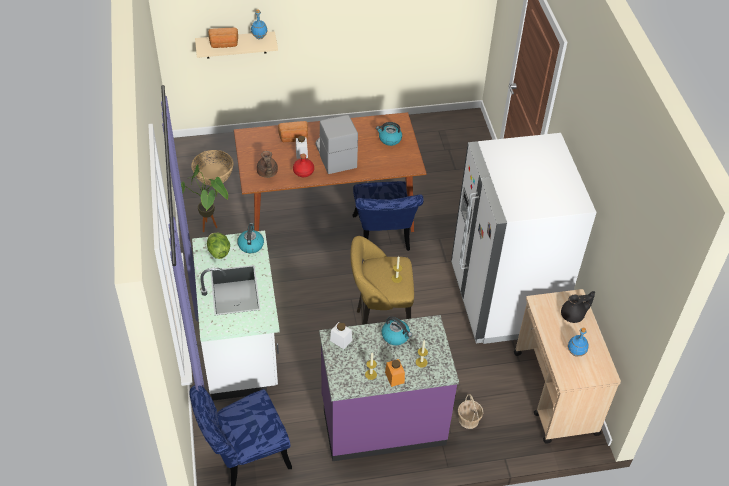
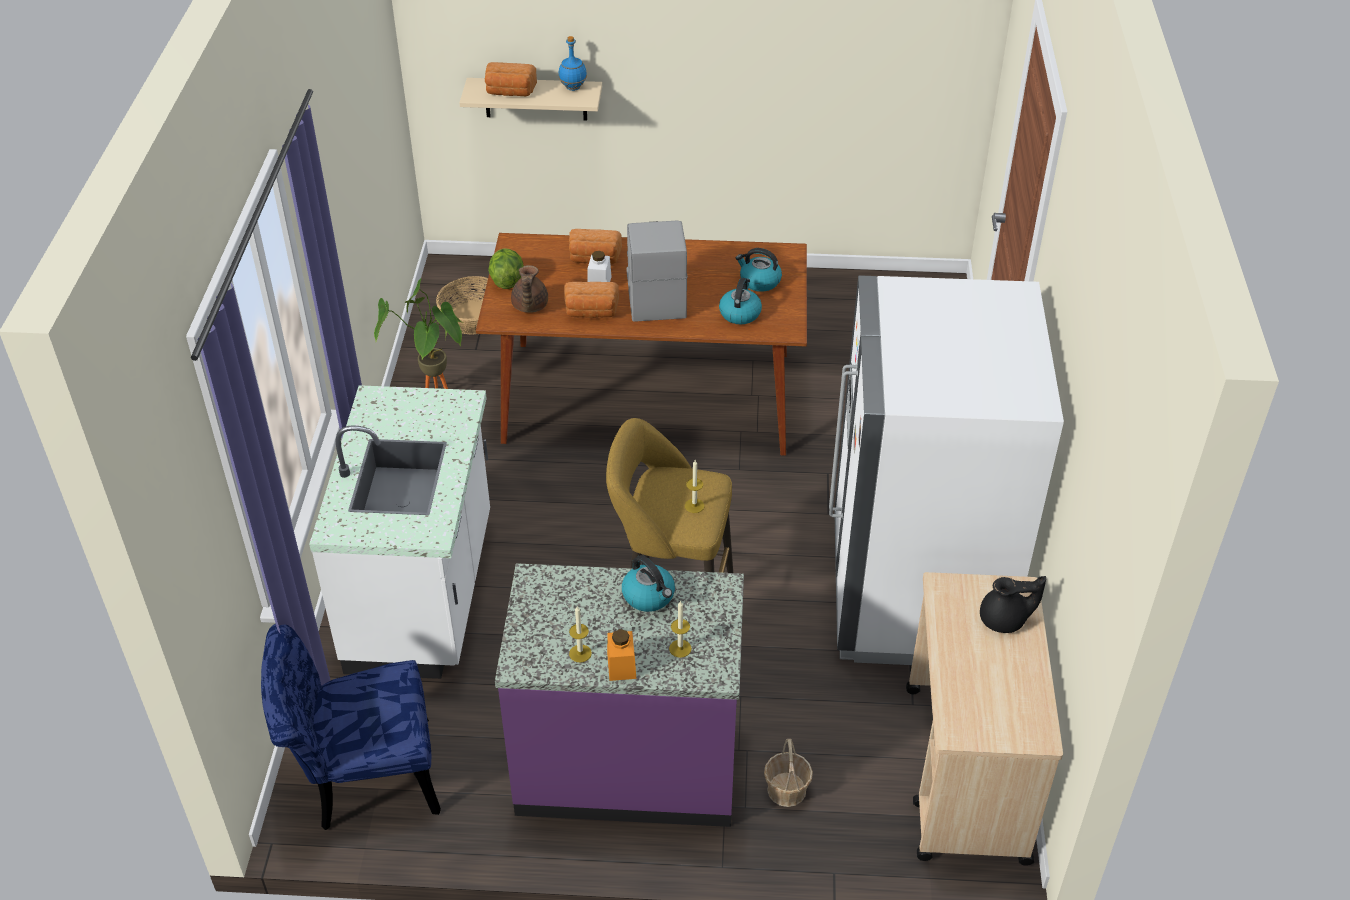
camera: 15 degrees right, 5 degrees down
(218, 251) = (394, 412): lettuce -> lettuce (506, 281)
(251, 245) = (452, 409): kettle -> kettle (740, 313)
(303, 171) = (591, 312): red bottle -> bread
(341, 340) = (547, 587): white jar -> none
(383, 238) = (727, 457): blue chair -> none
(575, 353) = (988, 687): blue bottle -> none

